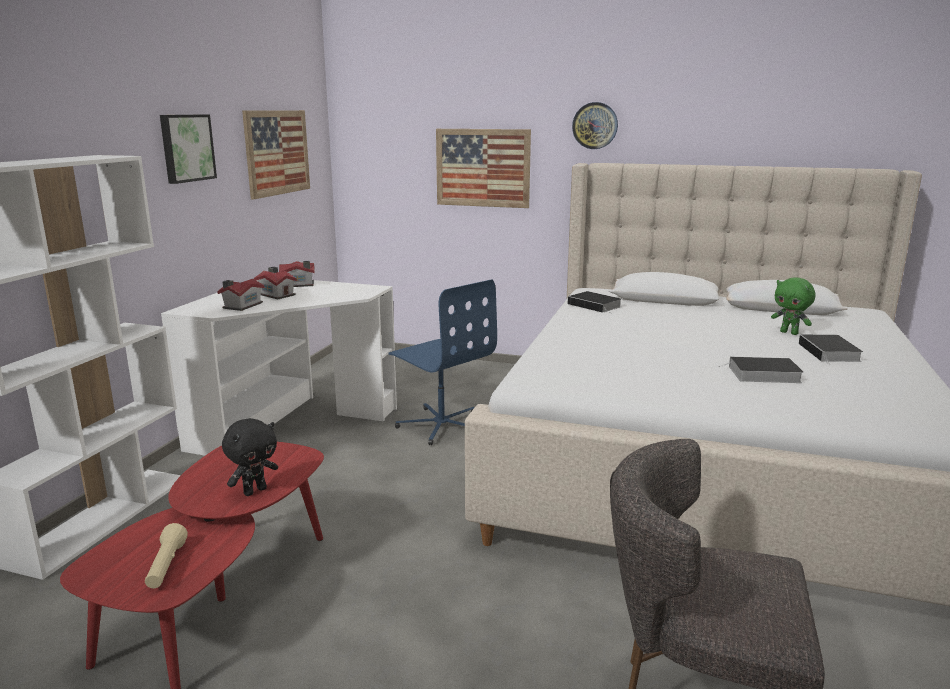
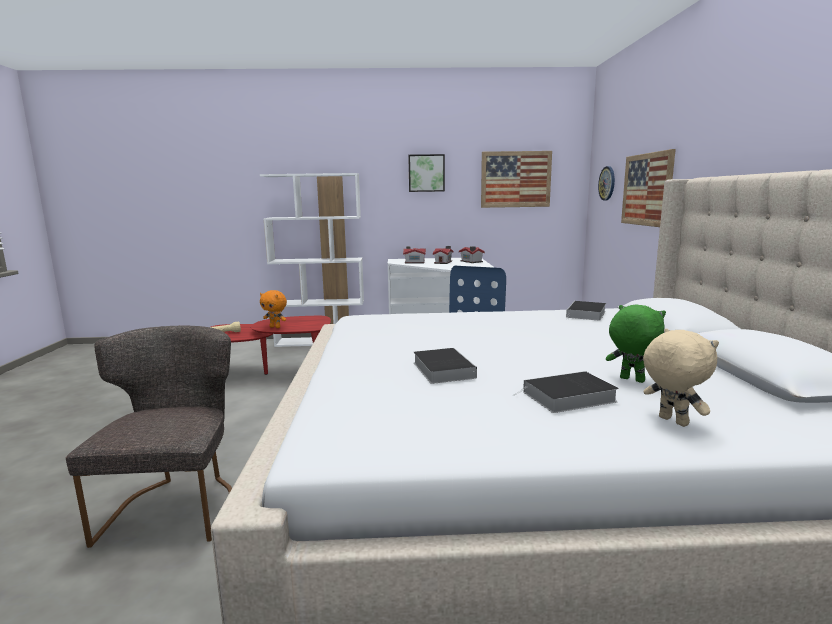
camera: 70 degrees right, 5 degrees down
(255, 491) = (275, 327): black plush toy -> orange plush toy
(595, 125) = (716, 137): wall clock -> wall clock (607, 183)
(789, 333) = (631, 380): green plush toy -> green plush toy turned 105 degrees clockwise
(867, 341) = (671, 421): none -> beige plush toy

